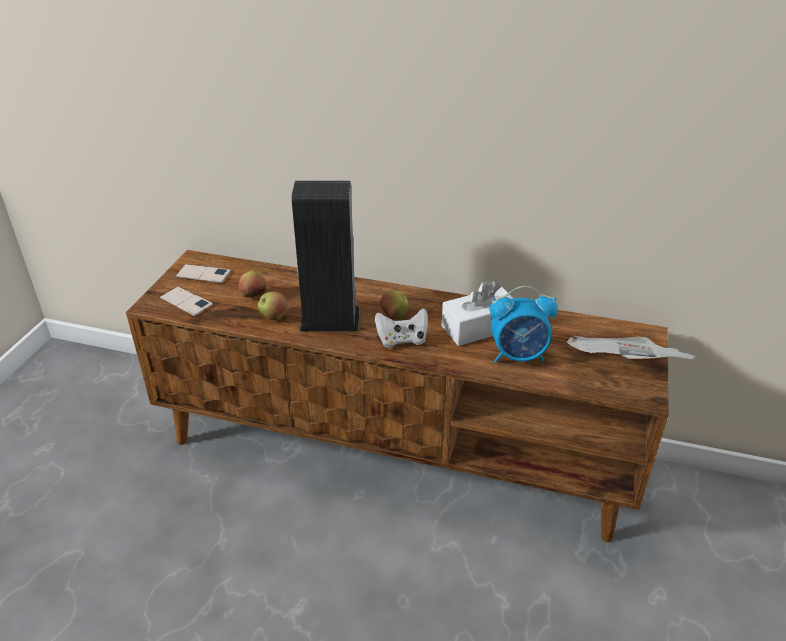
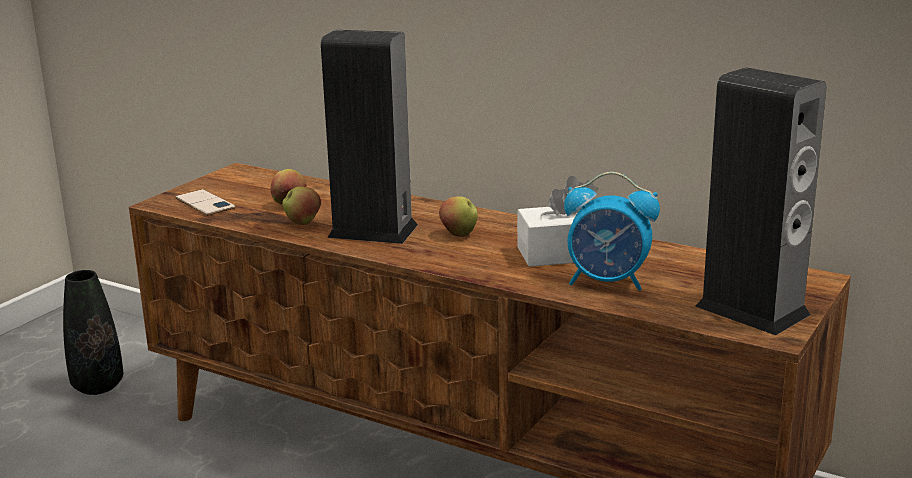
camera: 15 degrees right, 15 degrees down
(103, 421) = (98, 386): none -> black vase
(203, 274) = (240, 183): phone -> none
(402, 340) = (456, 255): white game controller -> none
(622, 373) = (752, 310): newspaper -> speaker

